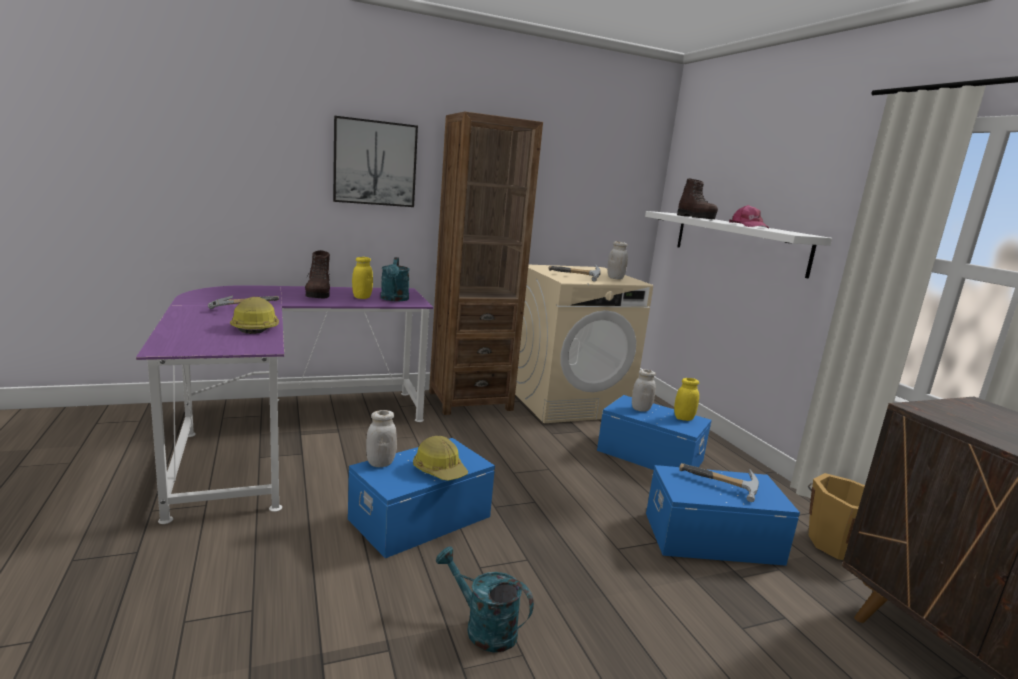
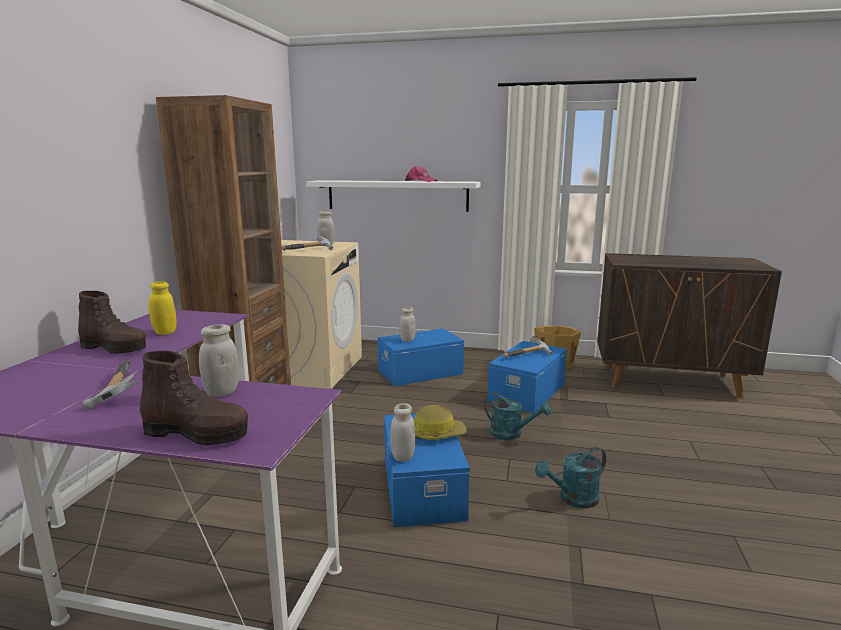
camera: 55 degrees left, 0 degrees up
(256, 327) = (222, 392): hard hat -> white jar
(375, 163) = (97, 162): picture -> none
(394, 299) = (196, 322): turquoise watering can -> turquoise watering can (511, 434)
(683, 418) = (434, 334): yellow jar -> none
(696, 217) = (363, 181): brown boot -> brown boot (197, 433)

